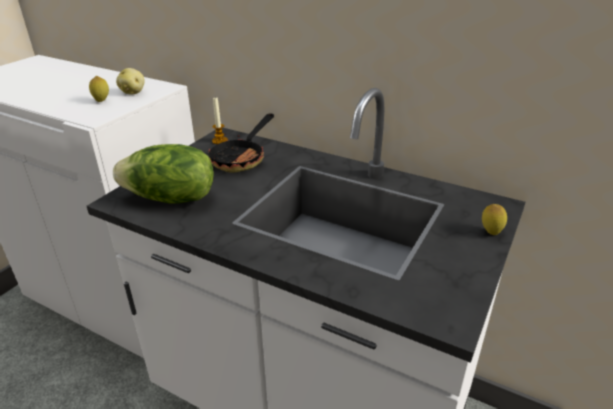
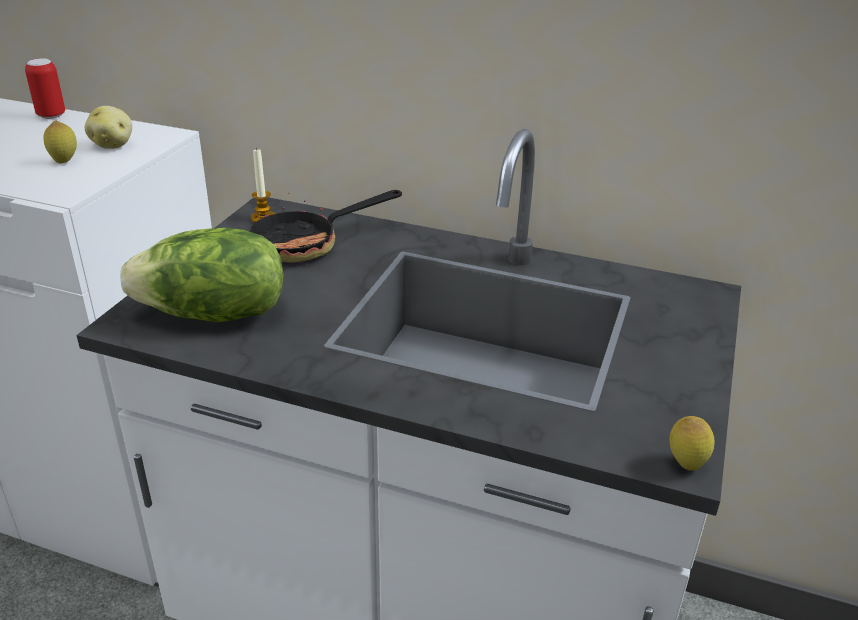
camera: 10 degrees left, 0 degrees up
(105, 74) = (51, 115): none -> can
(242, 158) = (308, 244): frying pan -> frying pan turned 45 degrees clockwise
(490, 232) = (704, 333): lemon -> lemon (685, 464)

